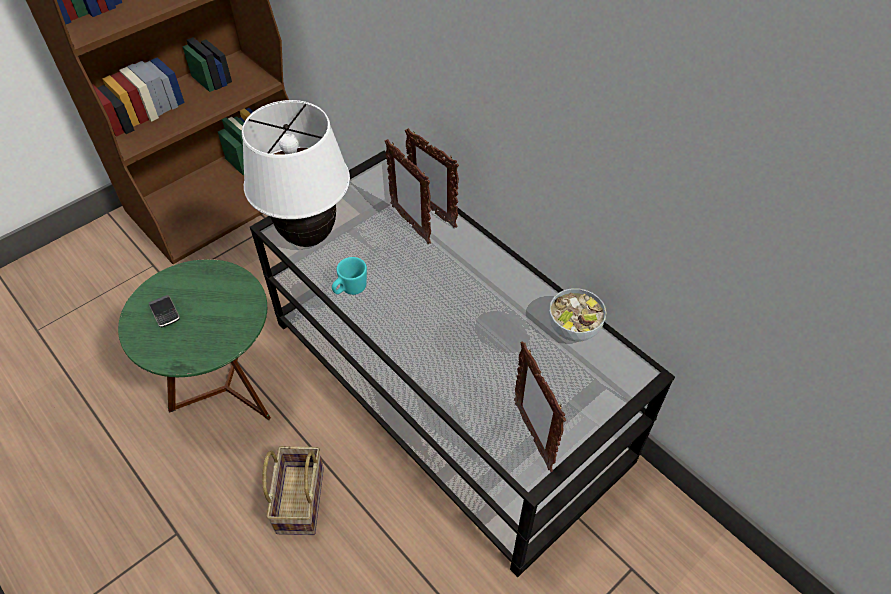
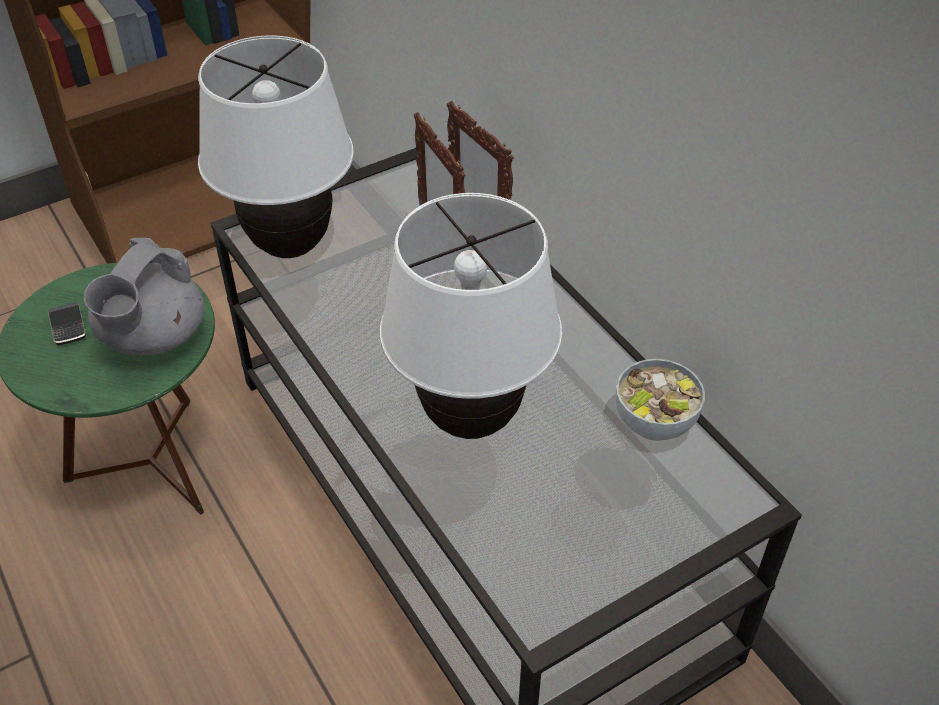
camera: 10 degrees right, 5 degrees down
(226, 313) = (153, 337): none -> grey teapot
(299, 498) = (218, 632): basket -> none
(350, 289) = (331, 324): turquoise mug -> none
(457, 344) = (471, 420): none -> white table lamp
(532, 435) = (555, 567): picture frame -> none

